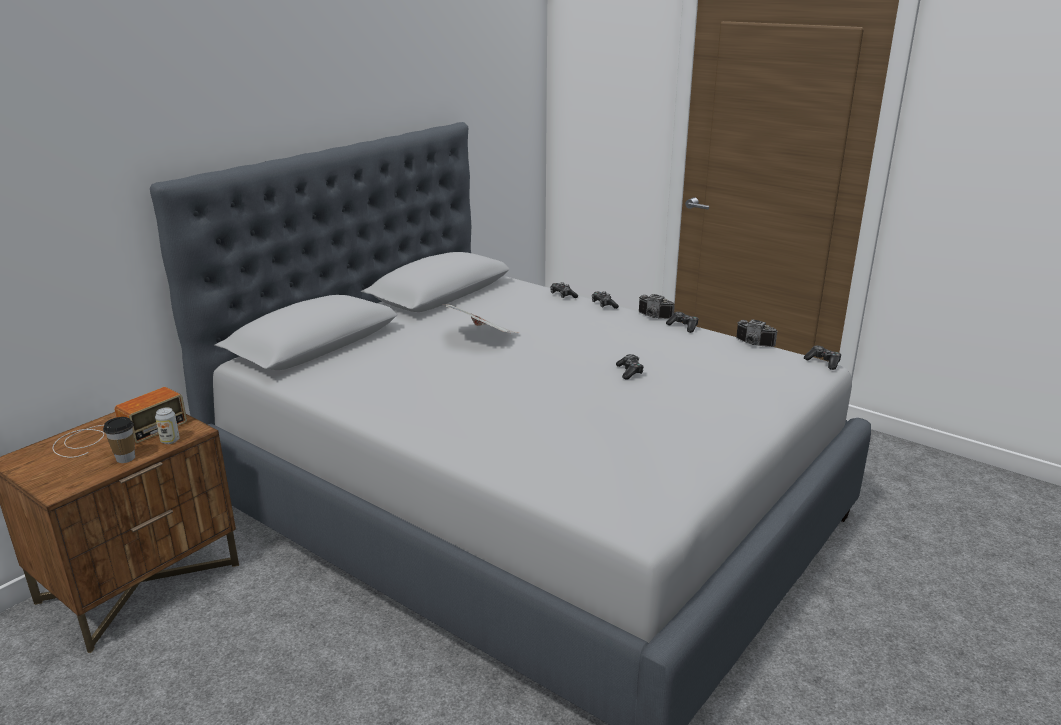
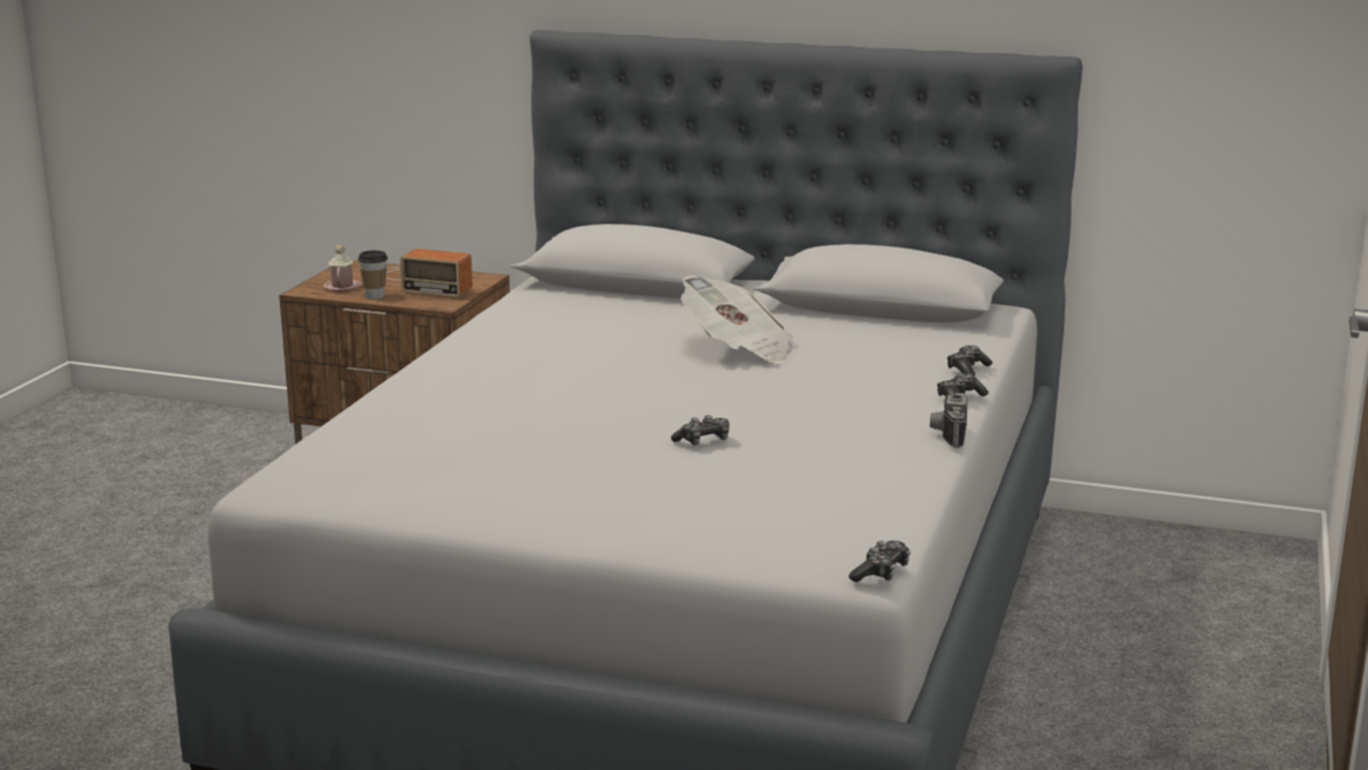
camera: 70 degrees right, 5 degrees down
(74, 471) = (342, 287): none -> pink mug
(170, 440) = (419, 301): can -> none
(683, 326) = (929, 458): game controller -> none
(753, 344) = (905, 513): camera -> none

